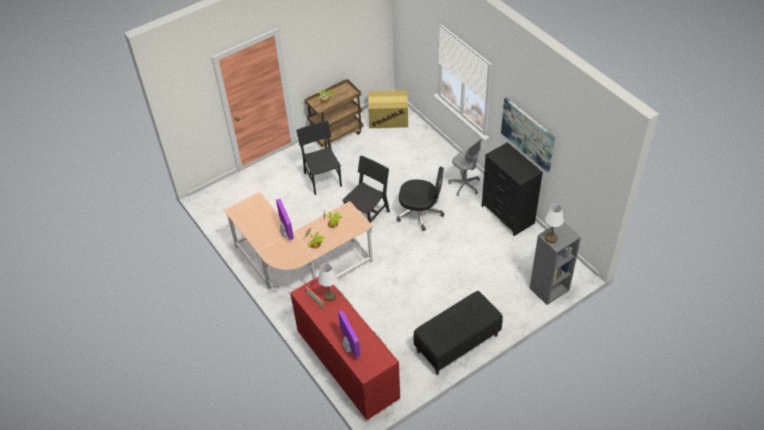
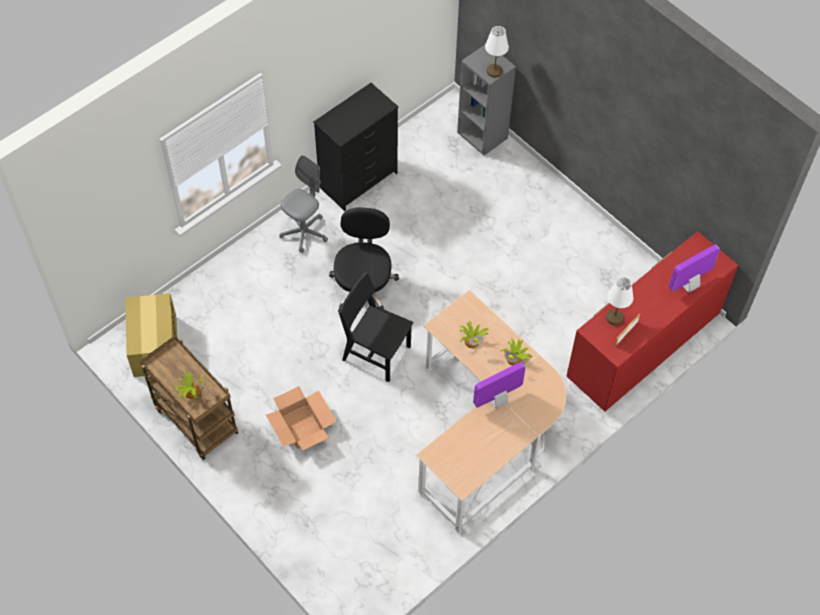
camera: 100 degrees left, 10 degrees up
(323, 179) = (302, 426): black chair -> cardboard box
(457, 344) = (584, 229): black bench -> none
(528, 134) = (336, 74): picture -> none

